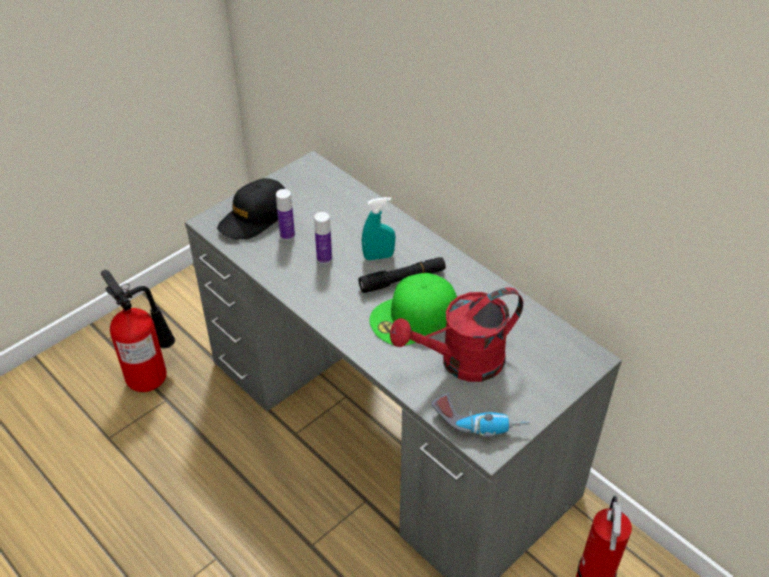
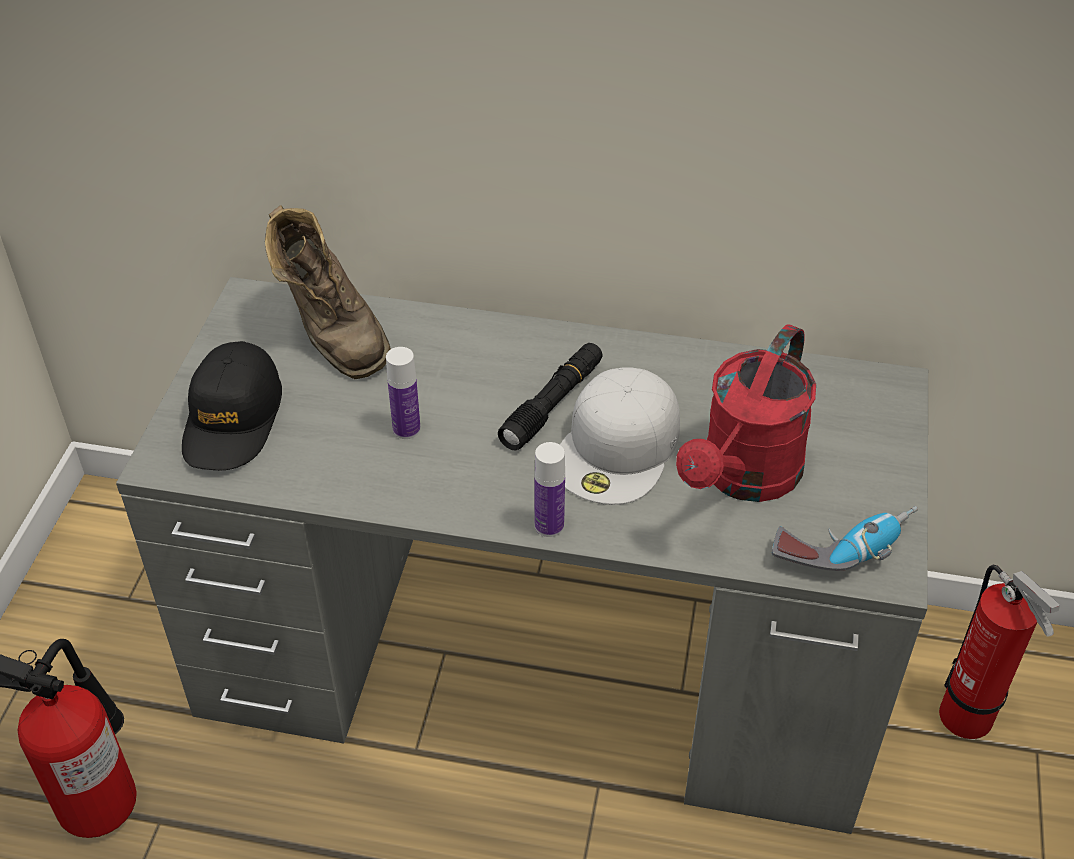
camera: 35 degrees left, 0 degrees up
(287, 235) = (314, 422): bottle -> bottle (549, 525)
(332, 198) = (331, 335): none -> brown boot
(378, 256) = (485, 387): turquoise spray bottle -> none
(414, 317) = (619, 448): green cap -> white cap

